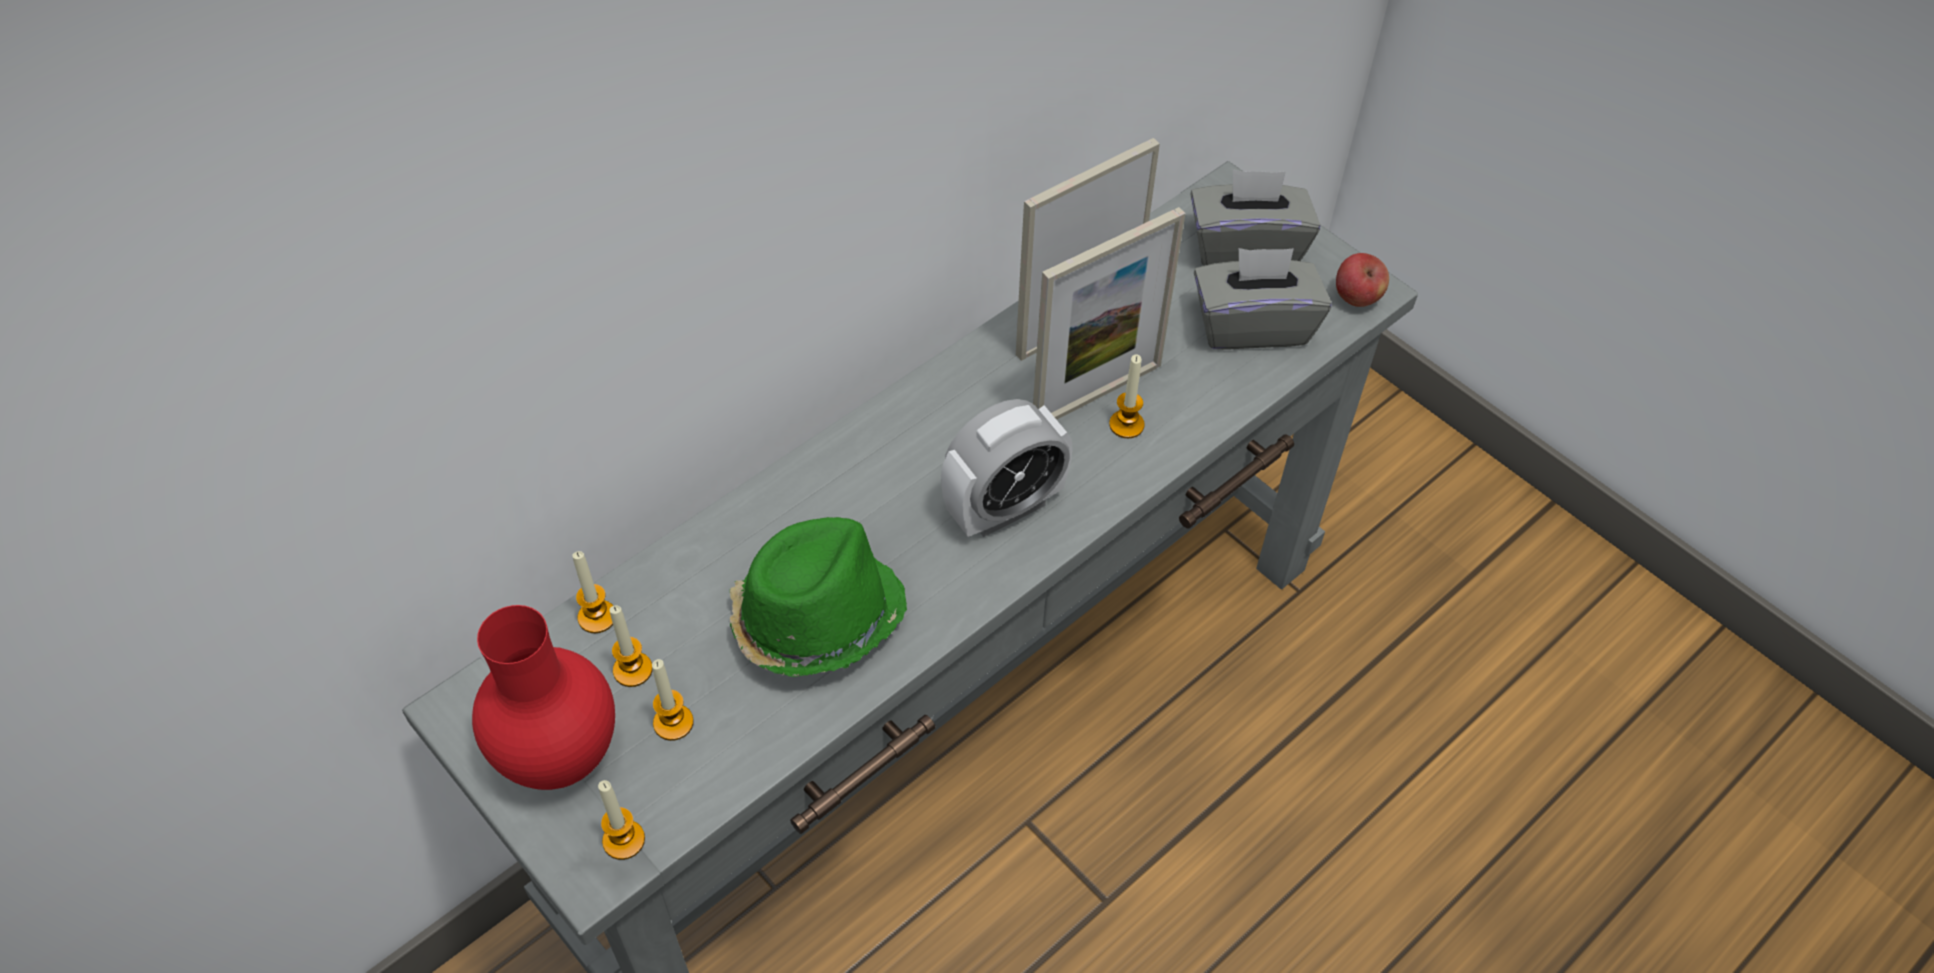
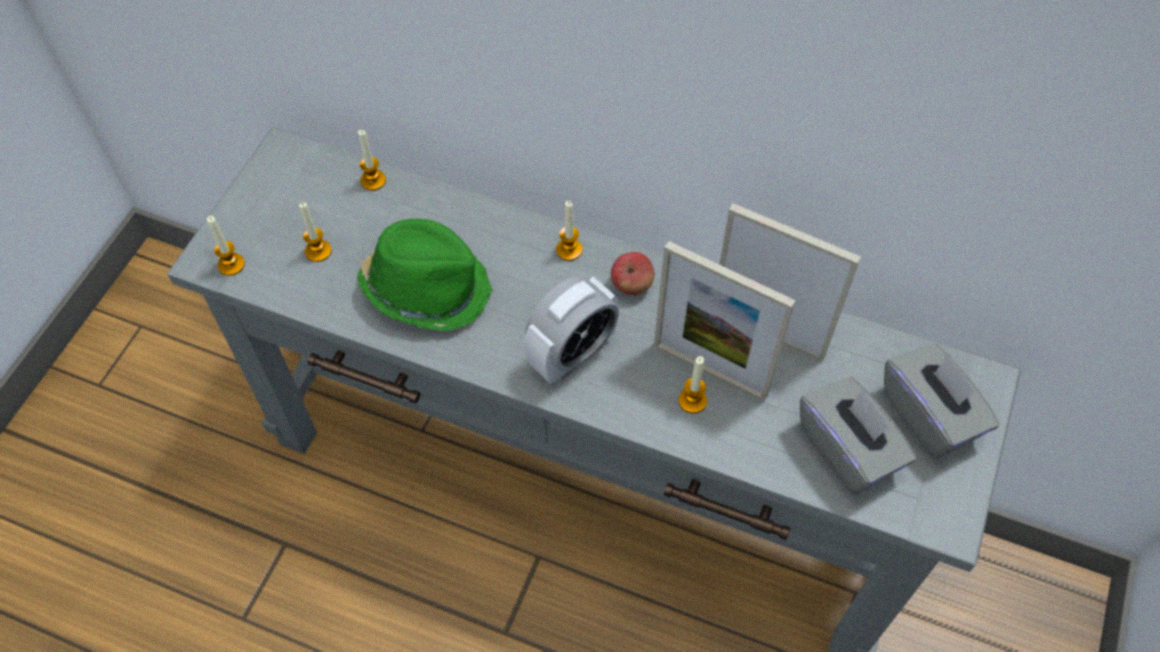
camera: 65 degrees right, 5 degrees up
(558, 756) = (272, 208): red vase -> none
(633, 670) = (345, 215): candle -> candle (569, 250)
(1004, 508) = (572, 355): alarm clock -> alarm clock turned 75 degrees counterclockwise
(1356, 298) = (933, 517): apple -> apple (632, 285)

